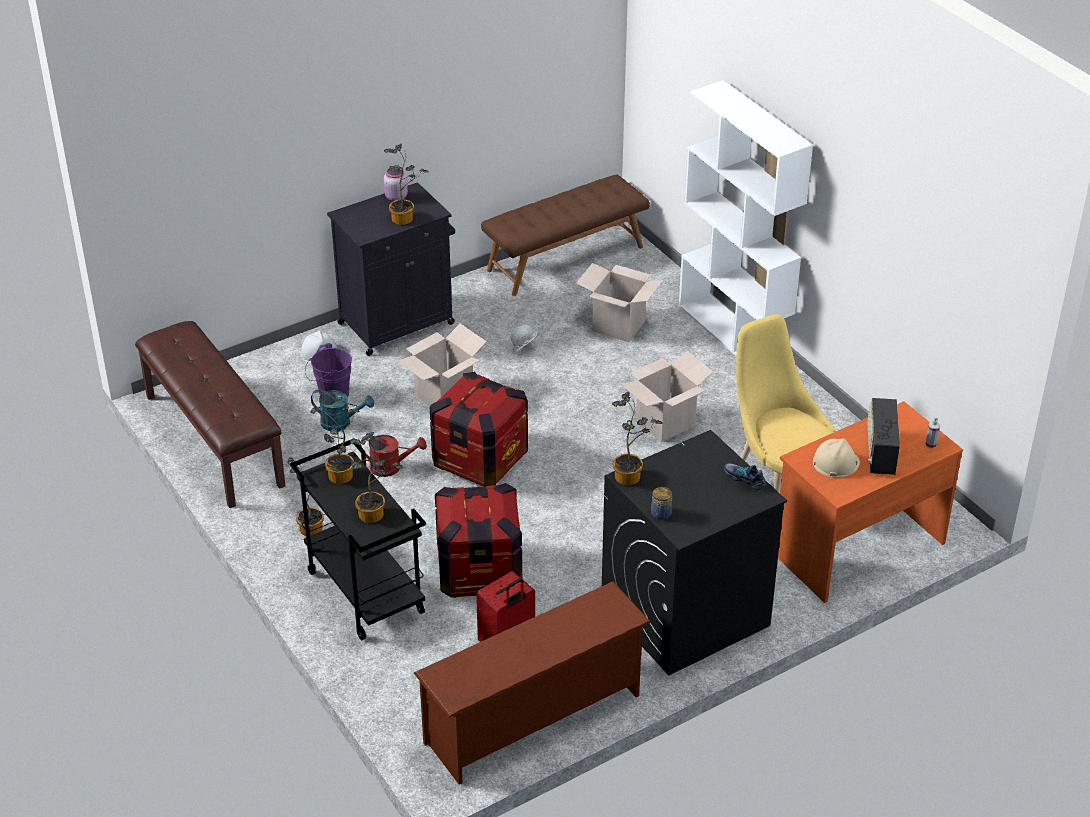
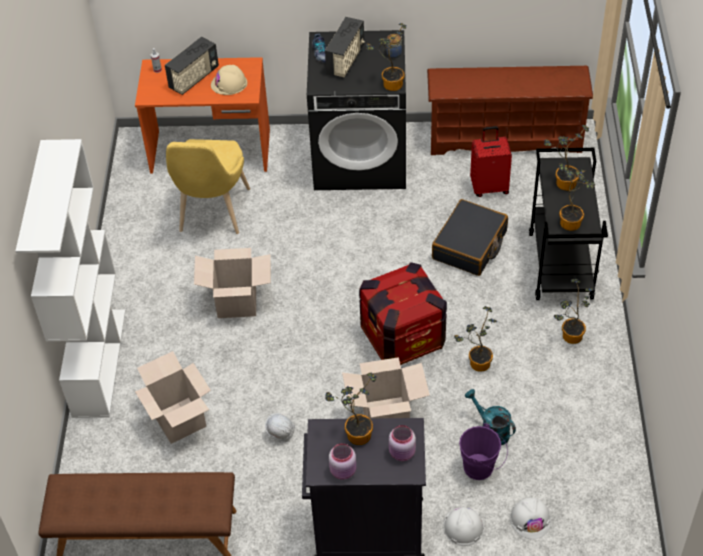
camera: 145 degrees left, 10 degrees up
(212, 440) = (612, 466): brown bench -> none
(265, 378) = (530, 519): none -> white hard hat
(359, 221) = (402, 453): none -> pink jar
(391, 467) = (476, 363): red watering can -> potted plant
(479, 571) = (470, 245): crate -> black suitcase
(707, 483) = (346, 60): none -> radio

